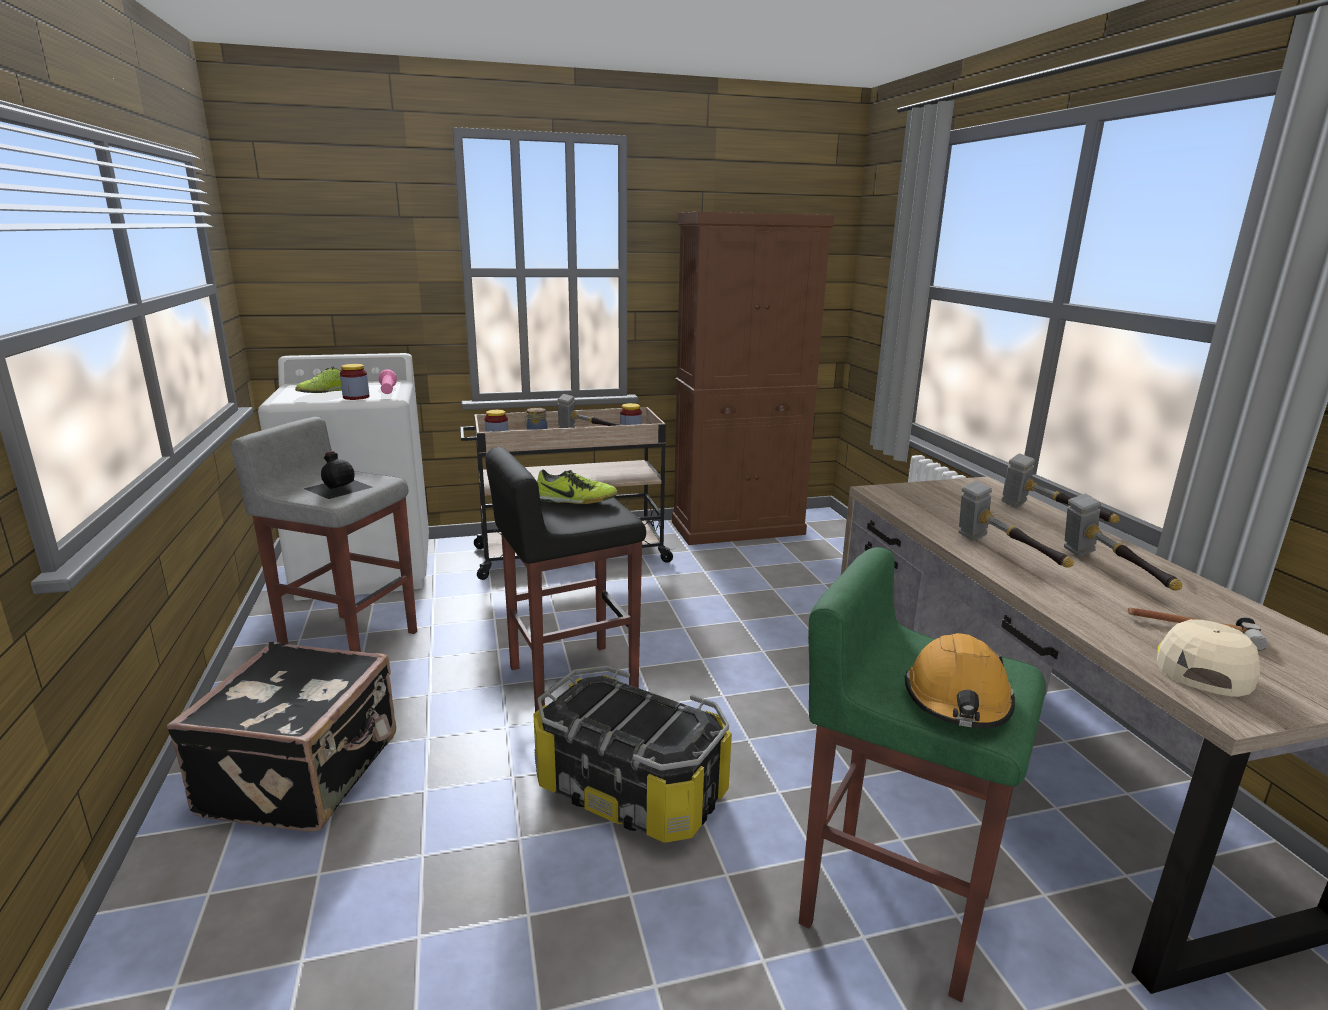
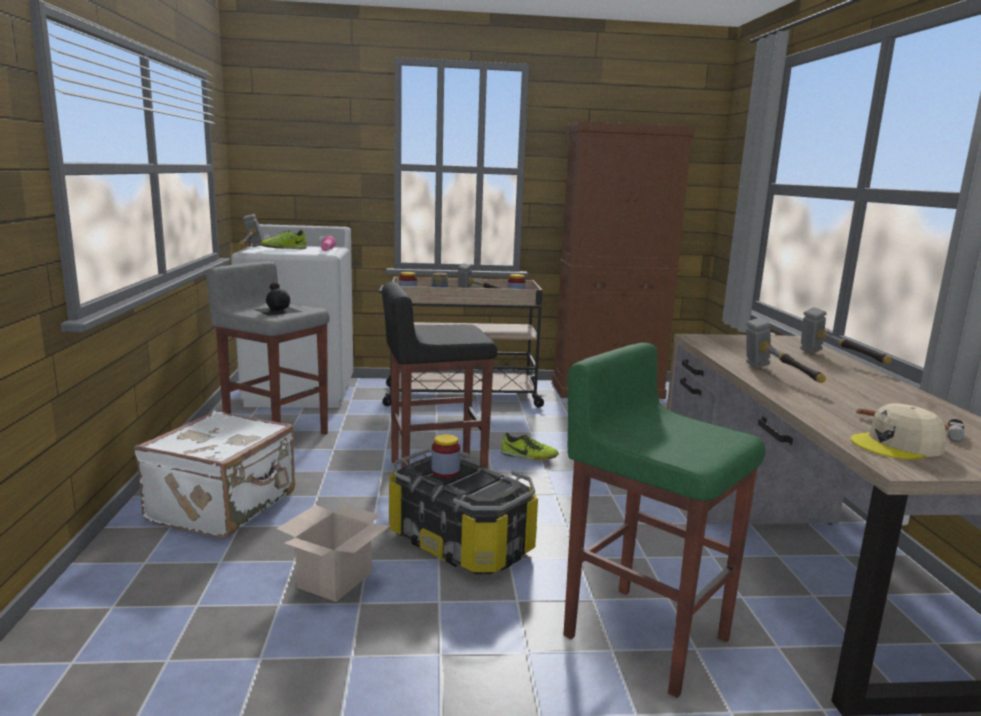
camera: 10 degrees right, 5 degrees down
(305, 774) = (225, 507): black suitcase -> white suitcase
(356, 397) = (302, 252): jar -> jar (445, 472)
(485, 878) = (335, 579): none -> cardboard box
(576, 501) = (449, 328): shoe -> shoe (528, 457)
(957, 700) = (679, 445): orange hard hat -> none
(1111, 572) = (864, 393): hammer -> hammer (250, 249)
(1202, 667) = (897, 445): beige cap -> beige cap turned 150 degrees counterclockwise

